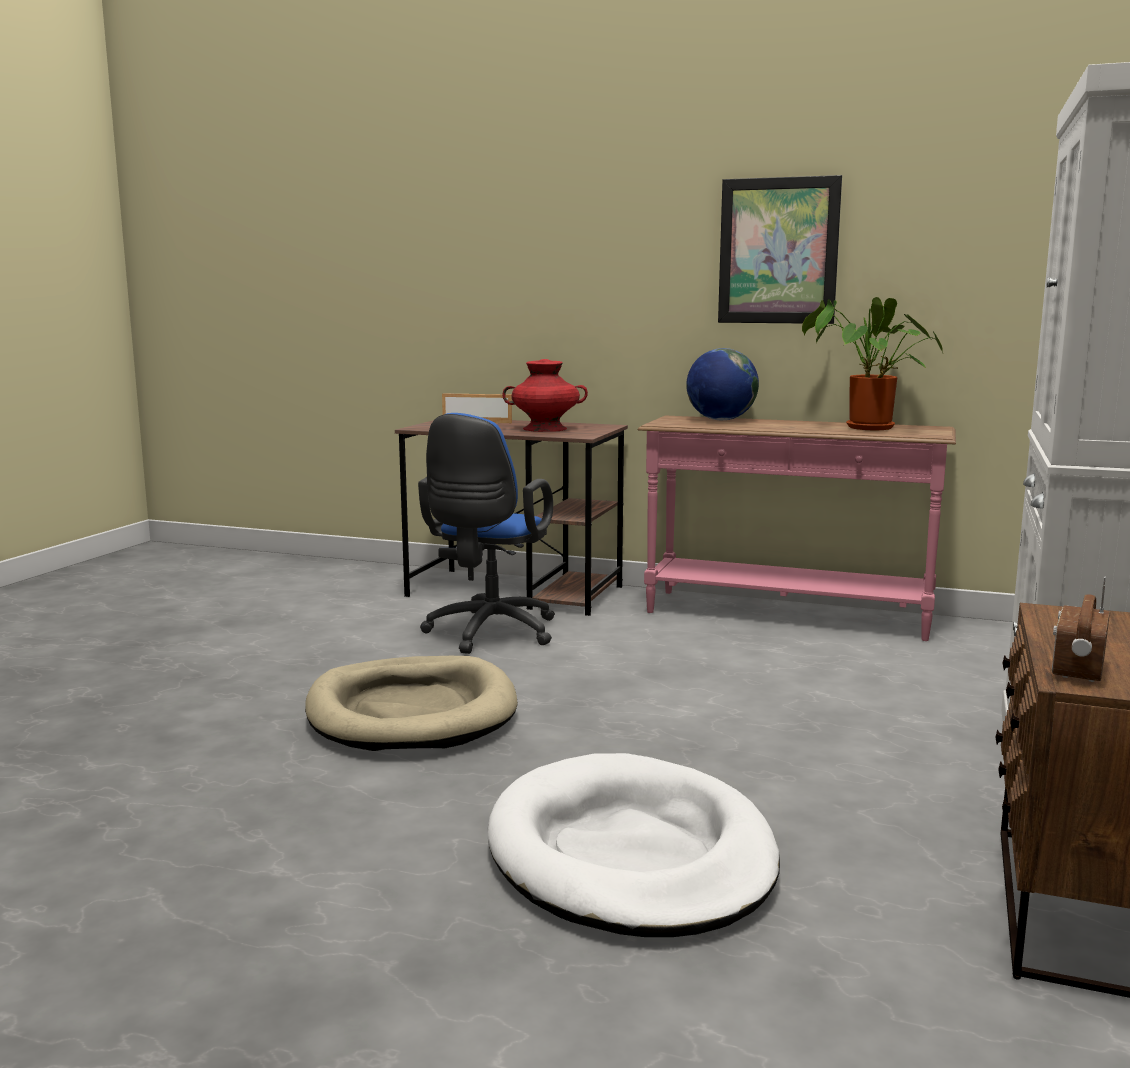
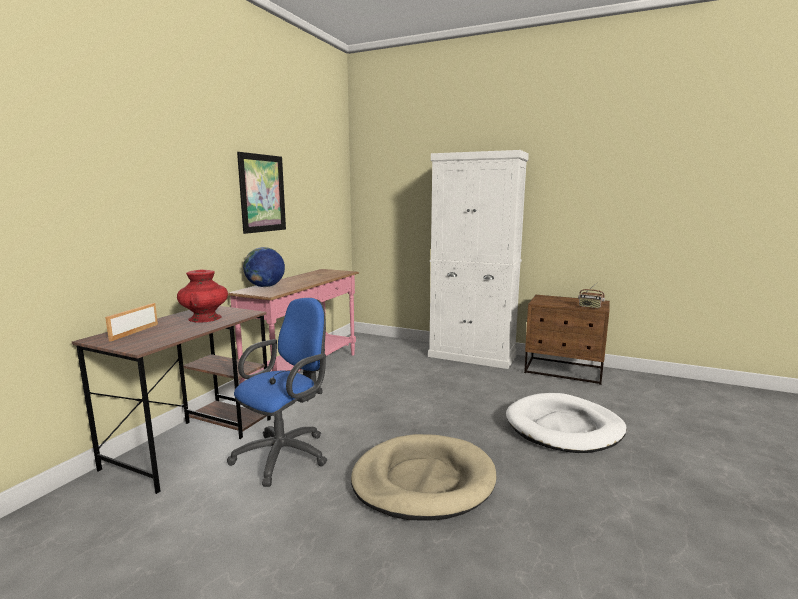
camera: 85 degrees left, 0 degrees up
(488, 634) = (286, 454): blue office chair -> blue office chair turned 75 degrees counterclockwise
(864, 428) = (318, 275): potted plant -> none

